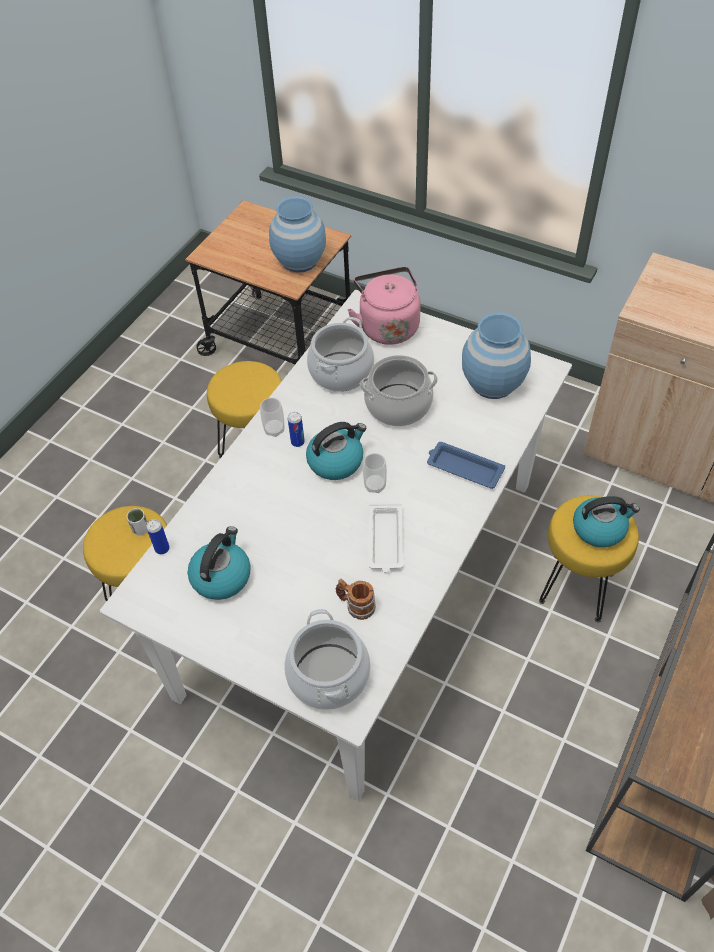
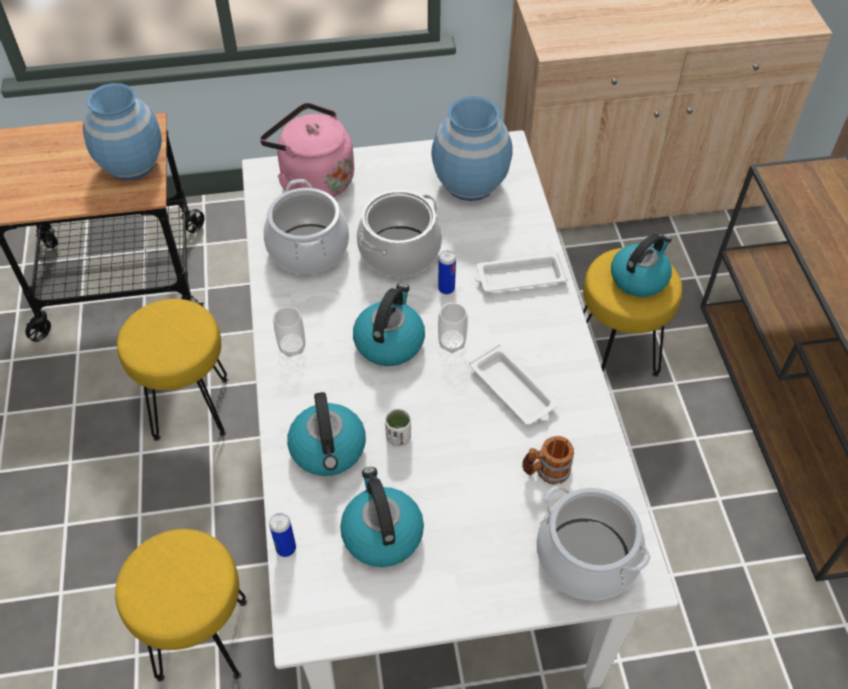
camera: 40 degrees left, 0 degrees up
(140, 529) = (185, 558): white cup -> white cup (398, 438)
(237, 506) = (328, 450): none -> kettle
(297, 442) = (330, 345): can -> can (446, 289)
(463, 468) = (519, 277): blue tray -> white tray

